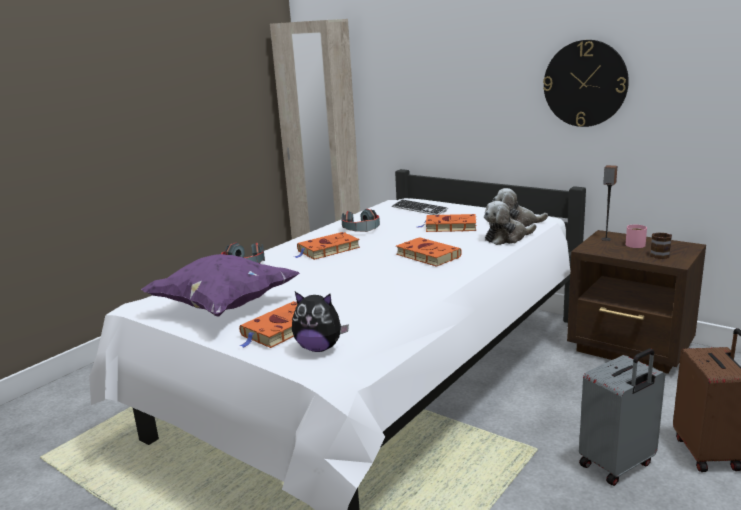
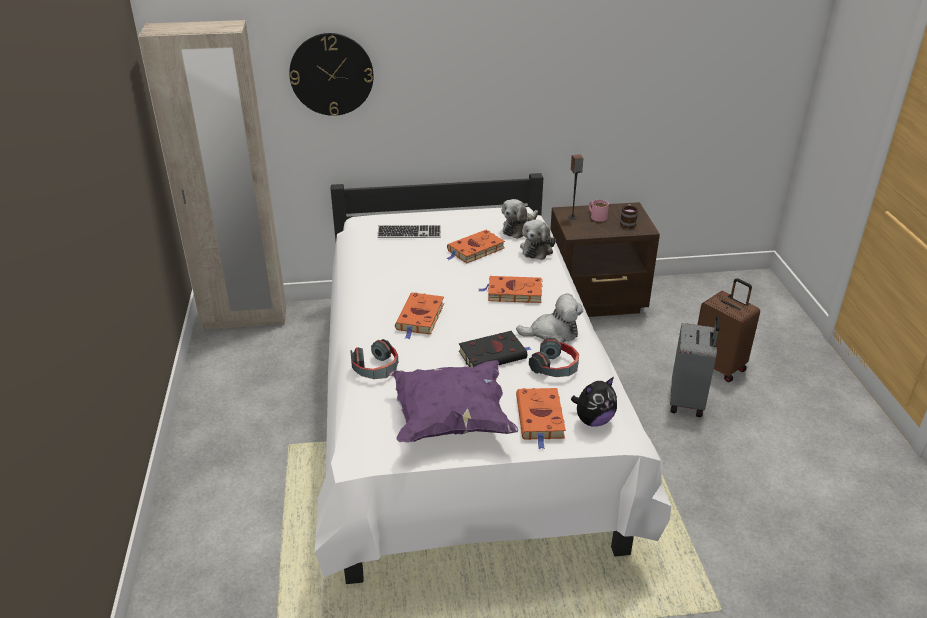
camera: 45 degrees left, 15 degrees up
(332, 283) = (494, 354): none -> black book
(361, 229) = (404, 280): headphones -> headphones (555, 367)
(407, 286) = (552, 333): none -> plush toy
(585, 83) = (537, 80): wall clock -> wall clock (331, 74)

